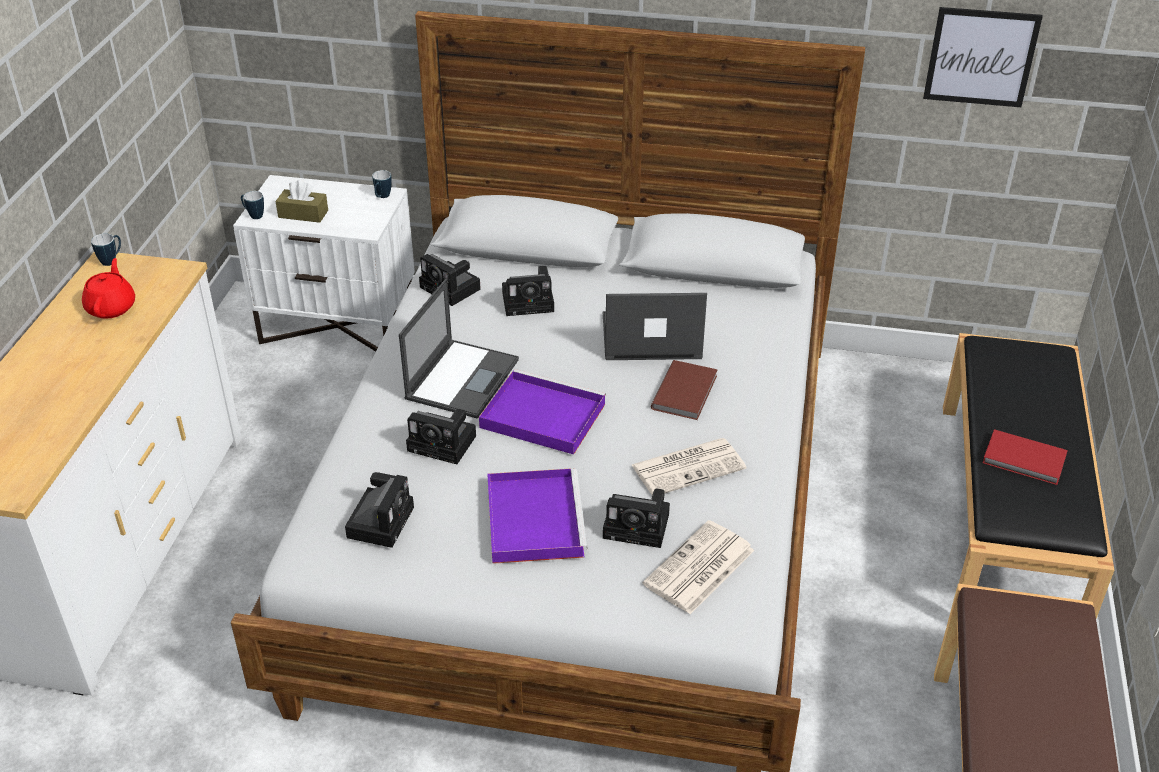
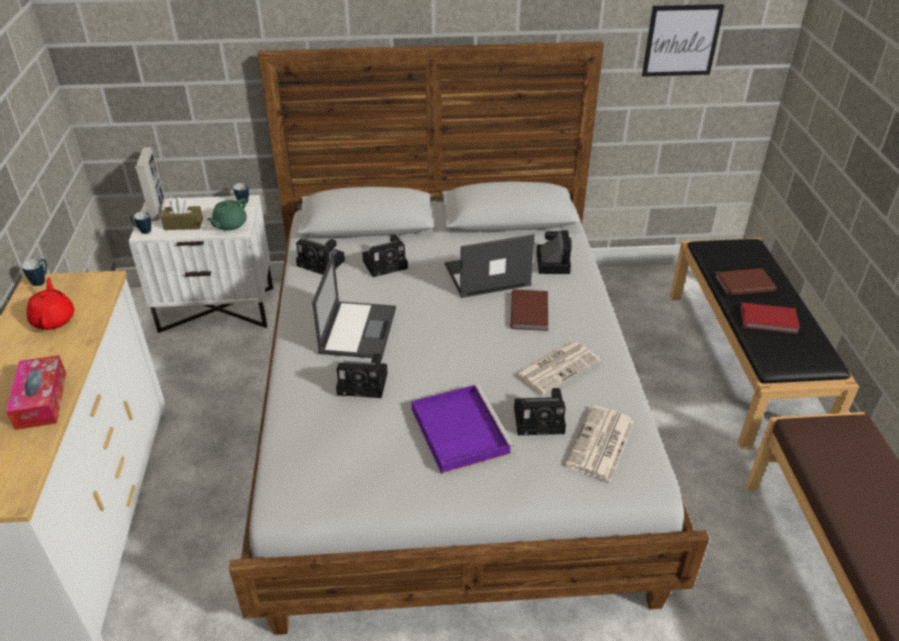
camera: 15 degrees left, 0 degrees up
(72, 395) = (41, 400): none -> tissue box
(279, 191) = (157, 210): none -> picture frame
(357, 222) = (229, 224): none -> green teapot
(381, 520) = (337, 455): camera -> camera (552, 261)
(540, 415) = (430, 348): purple tray -> none
(1013, 404) = (743, 283): none -> brown book

